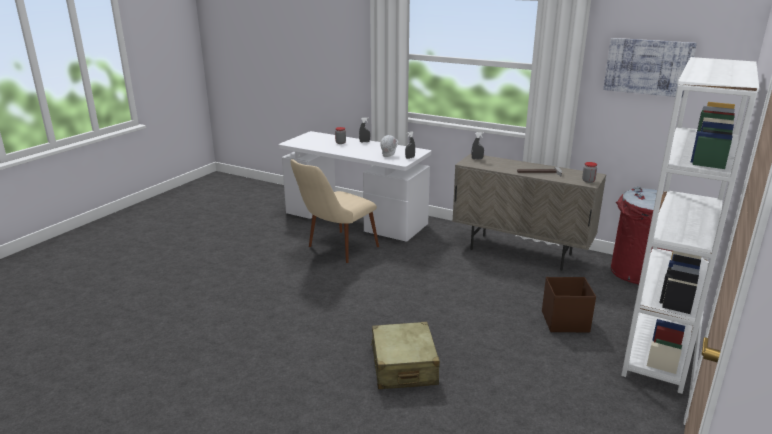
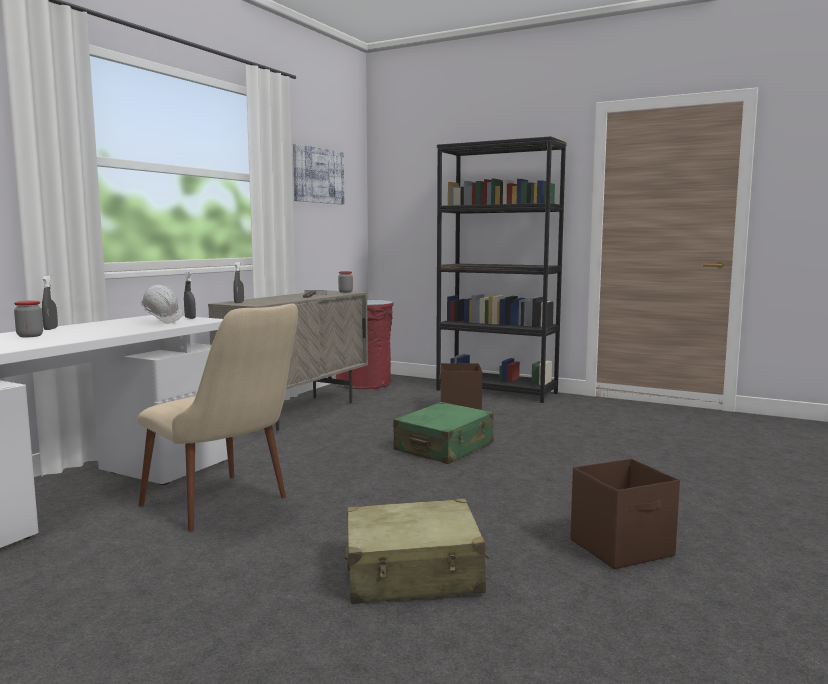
camera: 90 degrees left, 15 degrees down
(254, 363) = (623, 548): none -> brown storage box
(403, 366) = (574, 465): beige suitcase -> beige suitcase (413, 573)
(442, 310) = (444, 447): none -> green suitcase
(659, 348) = (496, 391): white bookcase -> black bookcase

